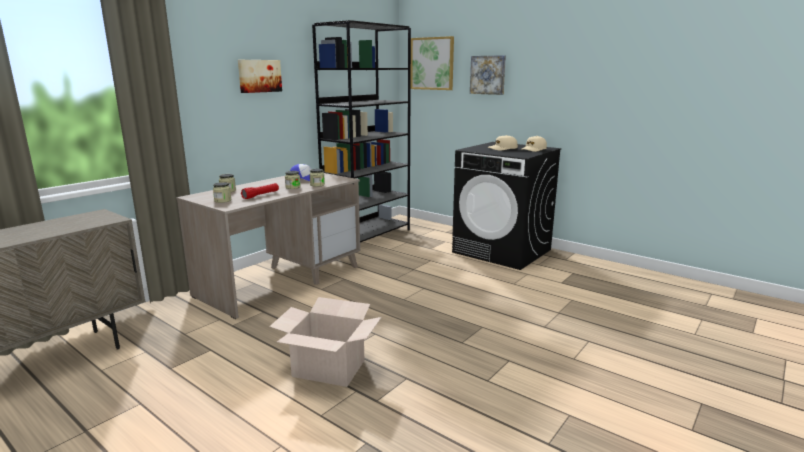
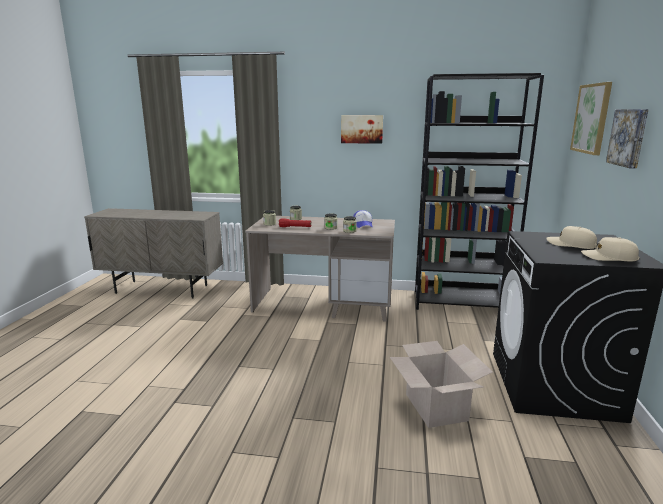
camera: 60 degrees right, 0 degrees up
(329, 368) = (208, 368): cardboard box -> cardboard box (436, 407)

